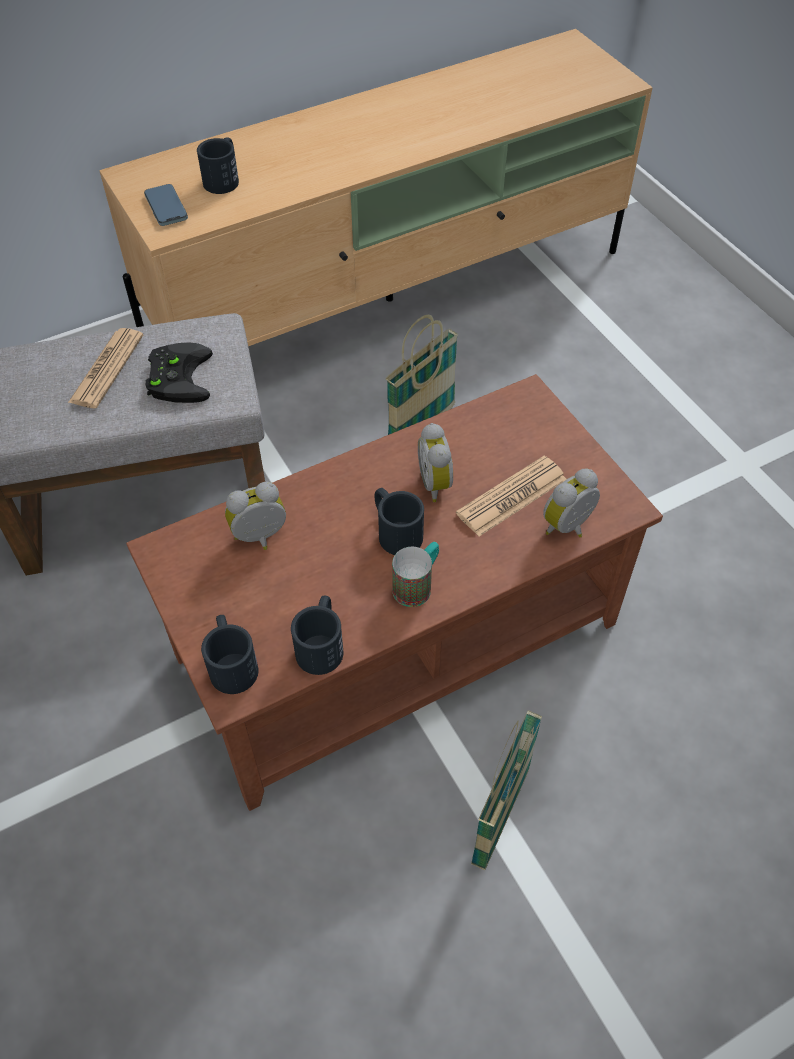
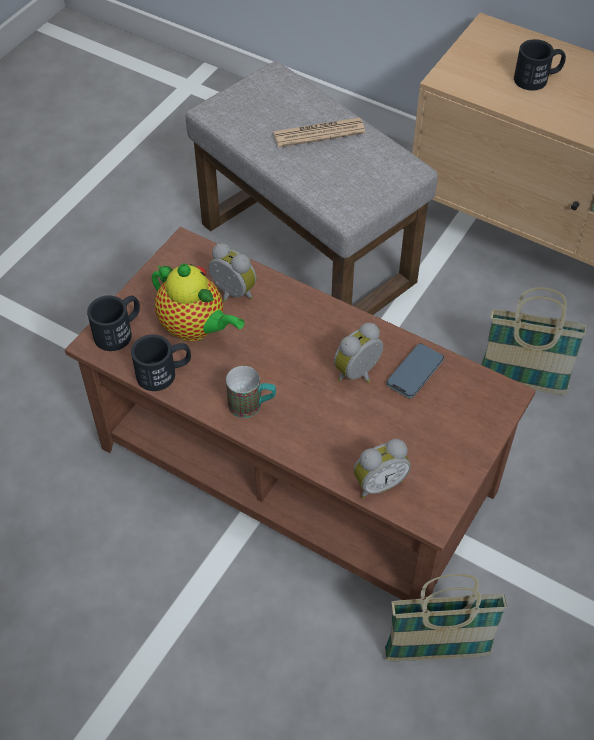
camera: 60 degrees right, 0 degrees up
(166, 208) = (473, 66): phone -> phone (415, 373)
(177, 376) = (342, 172): black game controller -> none
(282, 590) = (195, 328): none -> teapot
(395, 531) = (293, 369): black mug -> none
(500, 817) = (185, 614): basket -> basket (436, 653)
(511, 496) = (382, 429): newspaper -> none
(569, 528) = (378, 483): alarm clock -> alarm clock turned 135 degrees clockwise

